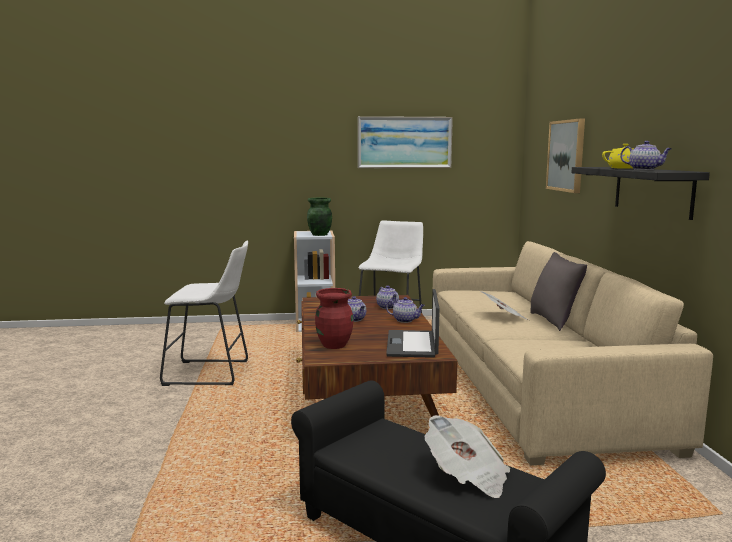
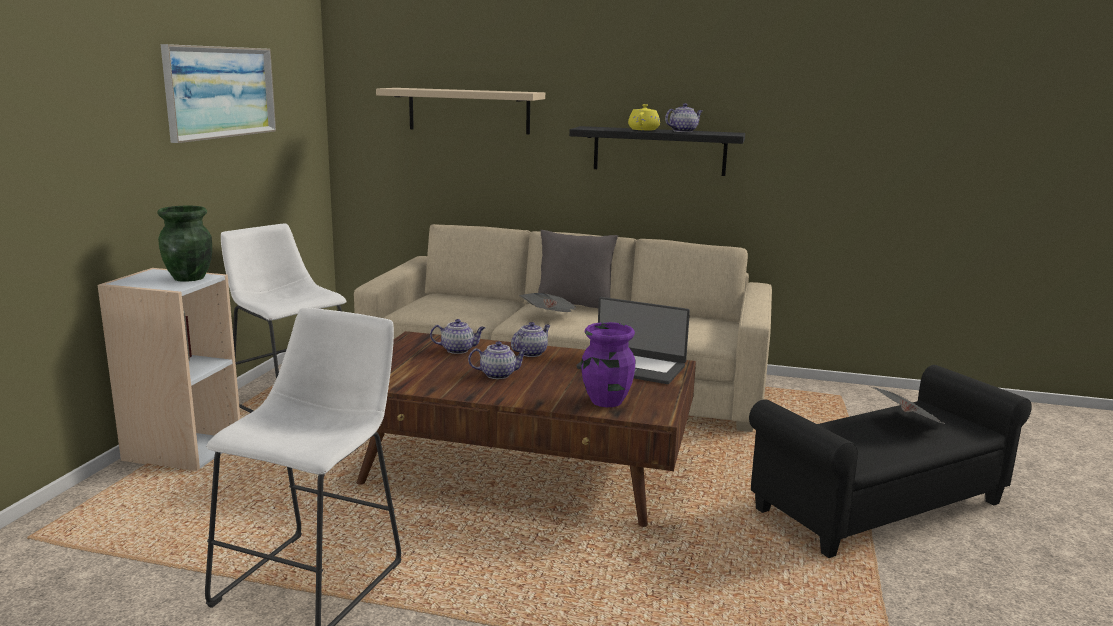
camera: 70 degrees left, 5 degrees up
(334, 345) = (606, 401): red vase -> purple vase
(566, 155) = (469, 111): picture -> beige shelf

